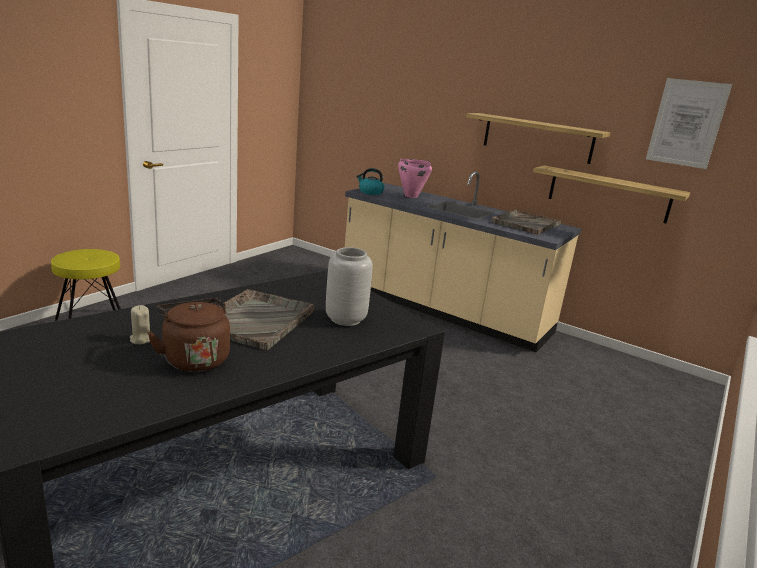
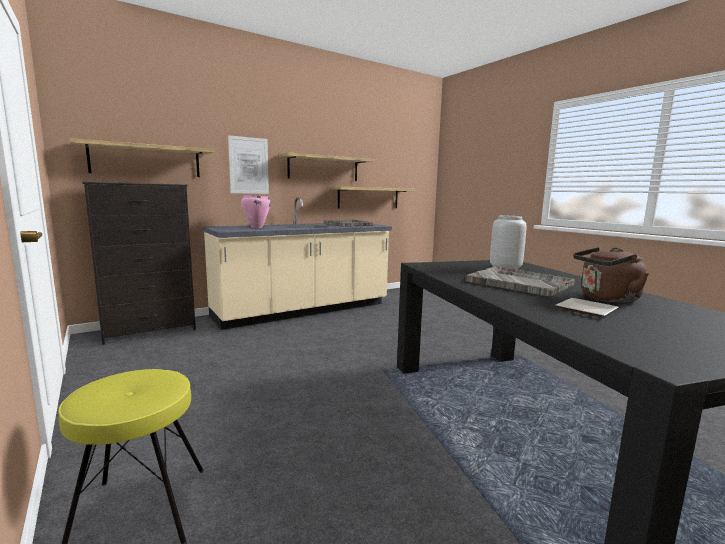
camera: 65 degrees left, 10 degrees down
(141, 339) = (584, 309): beige candle -> plate
(320, 263) = (150, 330): none -> black dresser
(355, 111) = (146, 160): none -> shelf
(370, 192) = (232, 230): kettle -> none
(687, 123) = (395, 151): picture -> picture (249, 165)

